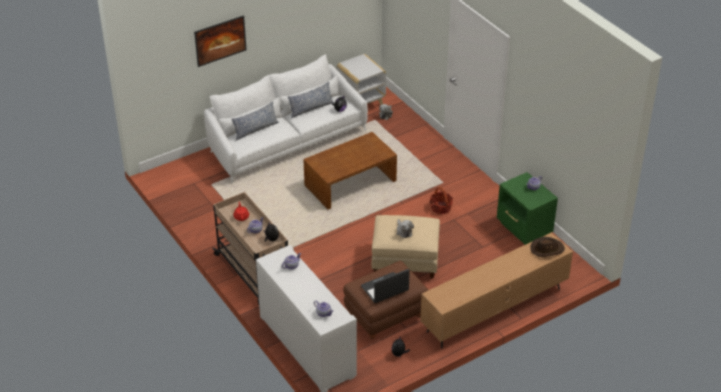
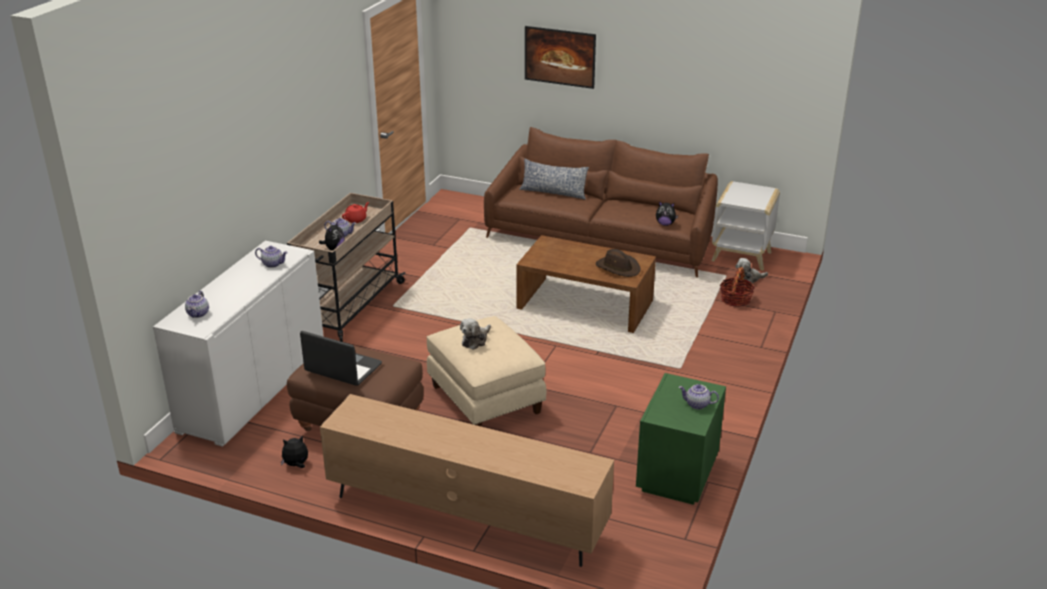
camera: 55 degrees right, 10 degrees down
(286, 141) = (601, 239): white sofa -> brown sofa
(311, 108) = (639, 207): pillow -> none
(440, 207) = (626, 386): basket -> basket (735, 299)
(547, 249) = (568, 470): brown hat -> brown hat (618, 268)

